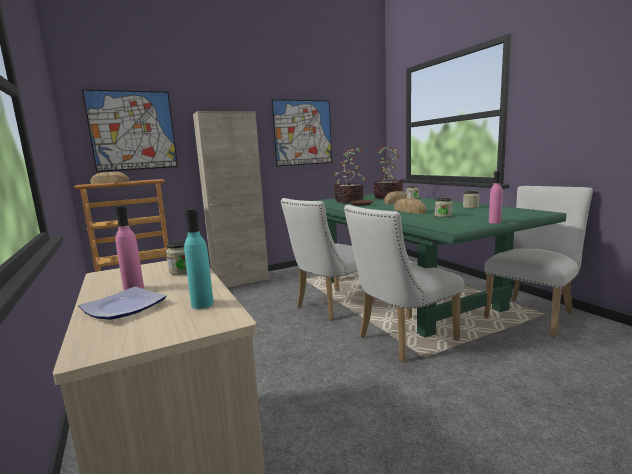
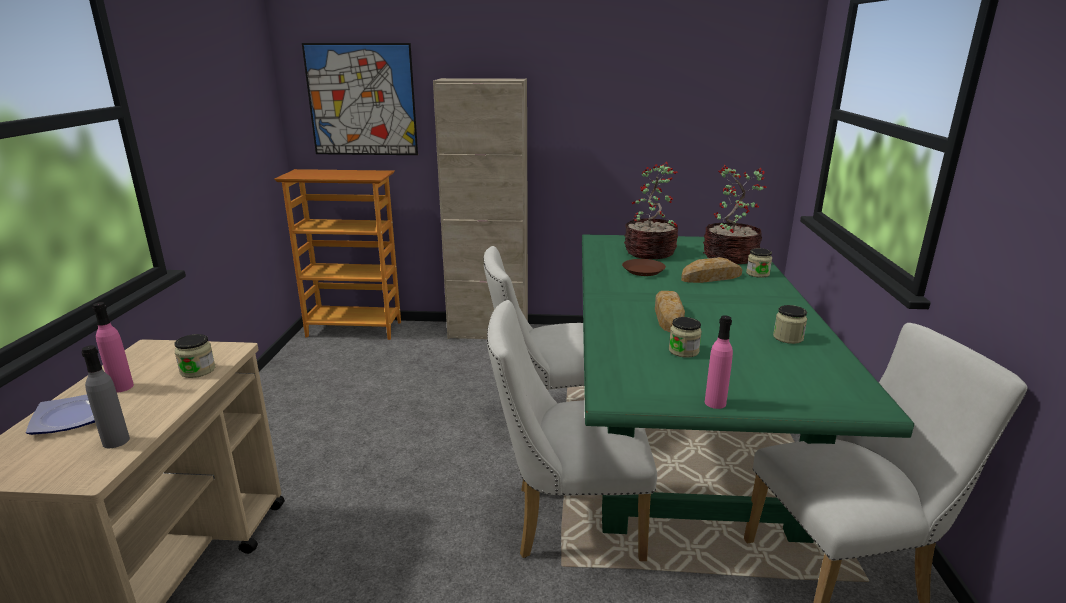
camera: 30 degrees right, 10 degrees up
(110, 182) = (325, 172): bread -> none
(202, 304) = (116, 441): turquoise bottle -> grey bottle
(303, 132) = (625, 110): picture -> none

